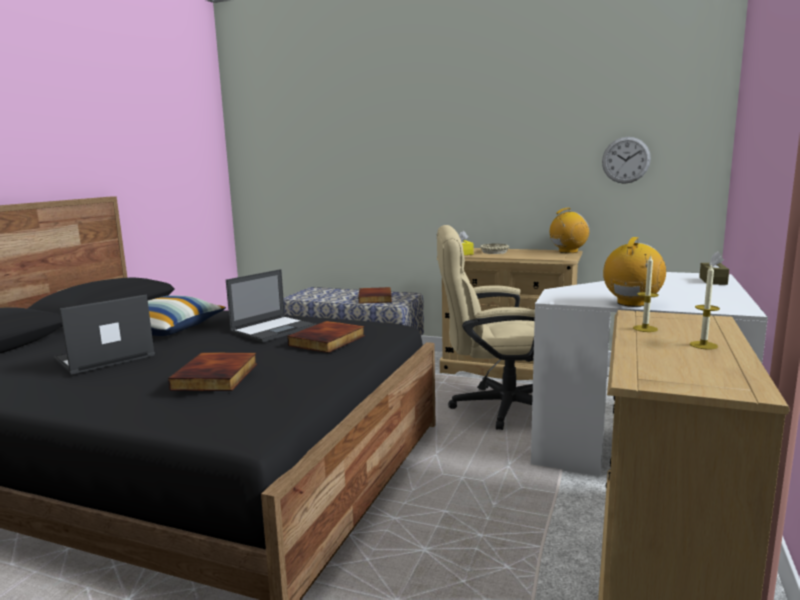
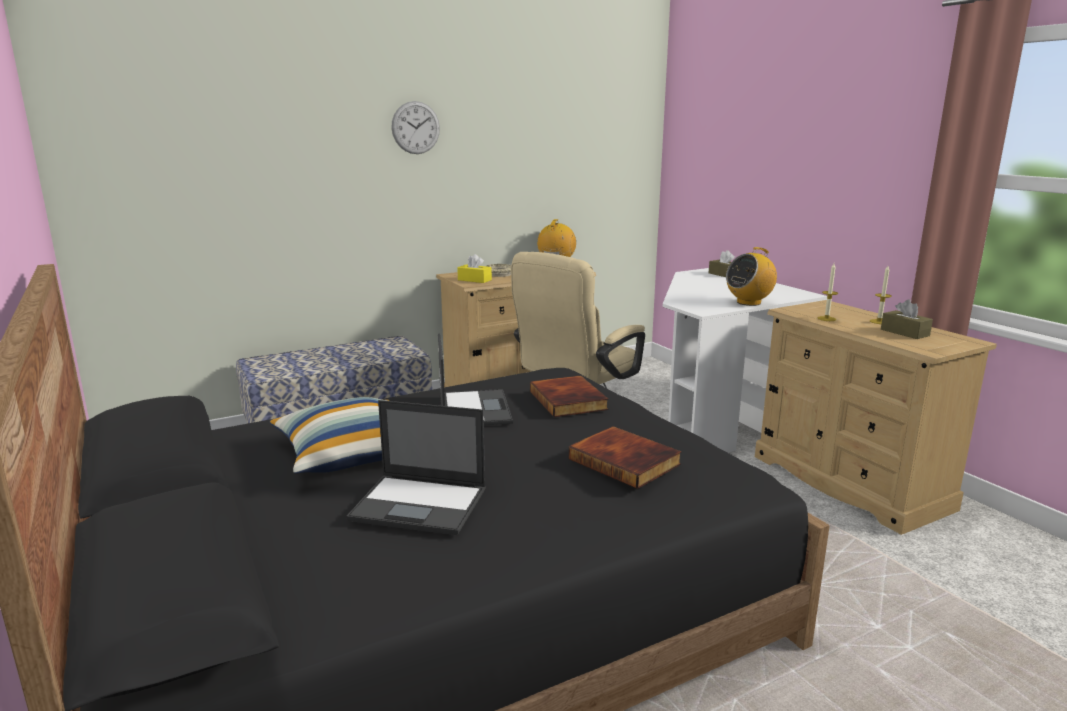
camera: 50 degrees left, 5 degrees up
(103, 358) = (421, 504): laptop -> laptop turned 75 degrees counterclockwise
(376, 298) = (372, 352): book -> none
(626, 160) = (590, 169): wall clock -> wall clock (415, 127)
(632, 303) = (749, 302): radio -> radio turned 105 degrees counterclockwise
(688, 360) = (904, 332): none -> brown tissue box

